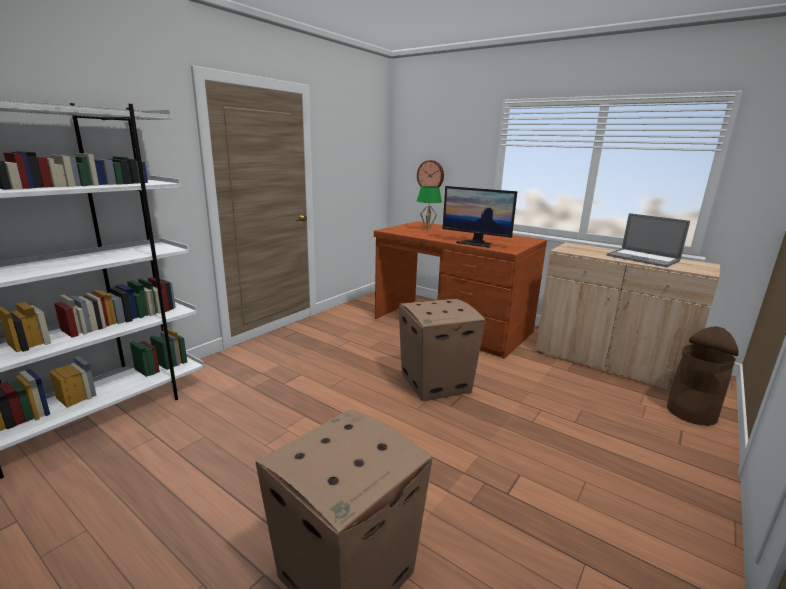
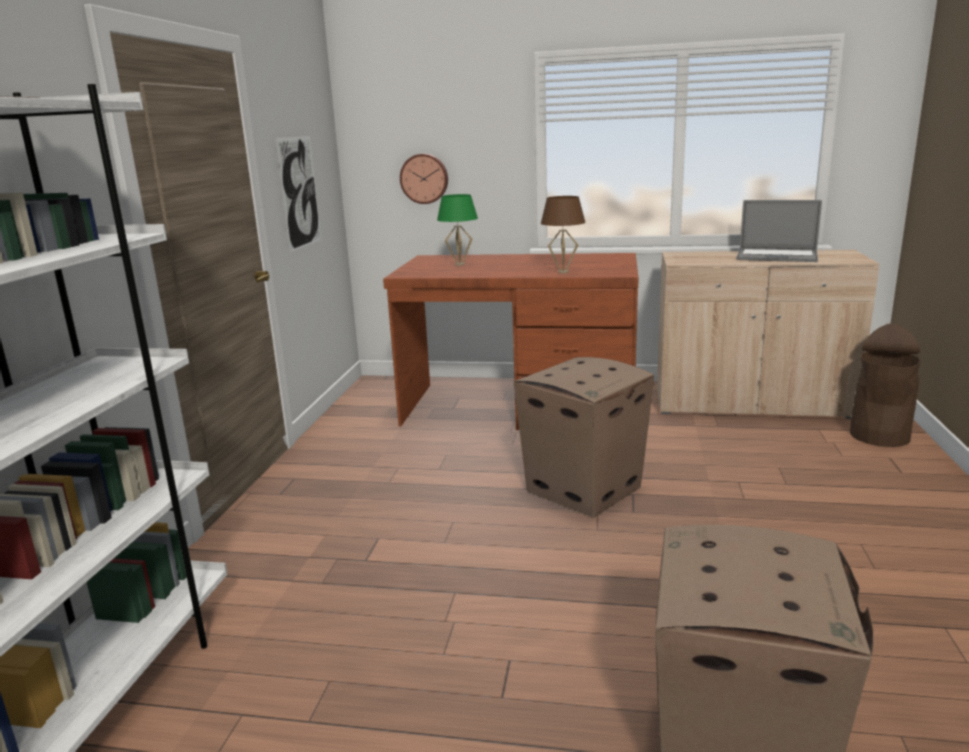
camera: 25 degrees left, 0 degrees up
(347, 175) = (299, 192): none -> picture
(475, 243) = (563, 272): monitor -> brown table lamp

